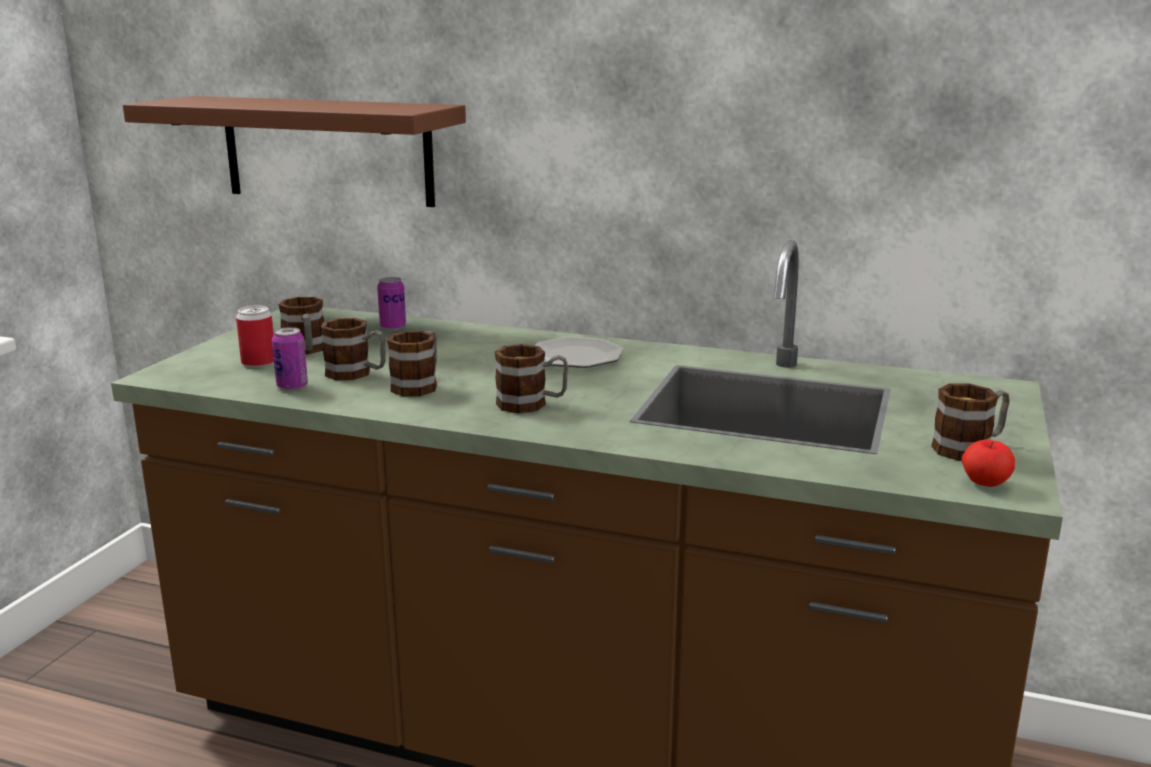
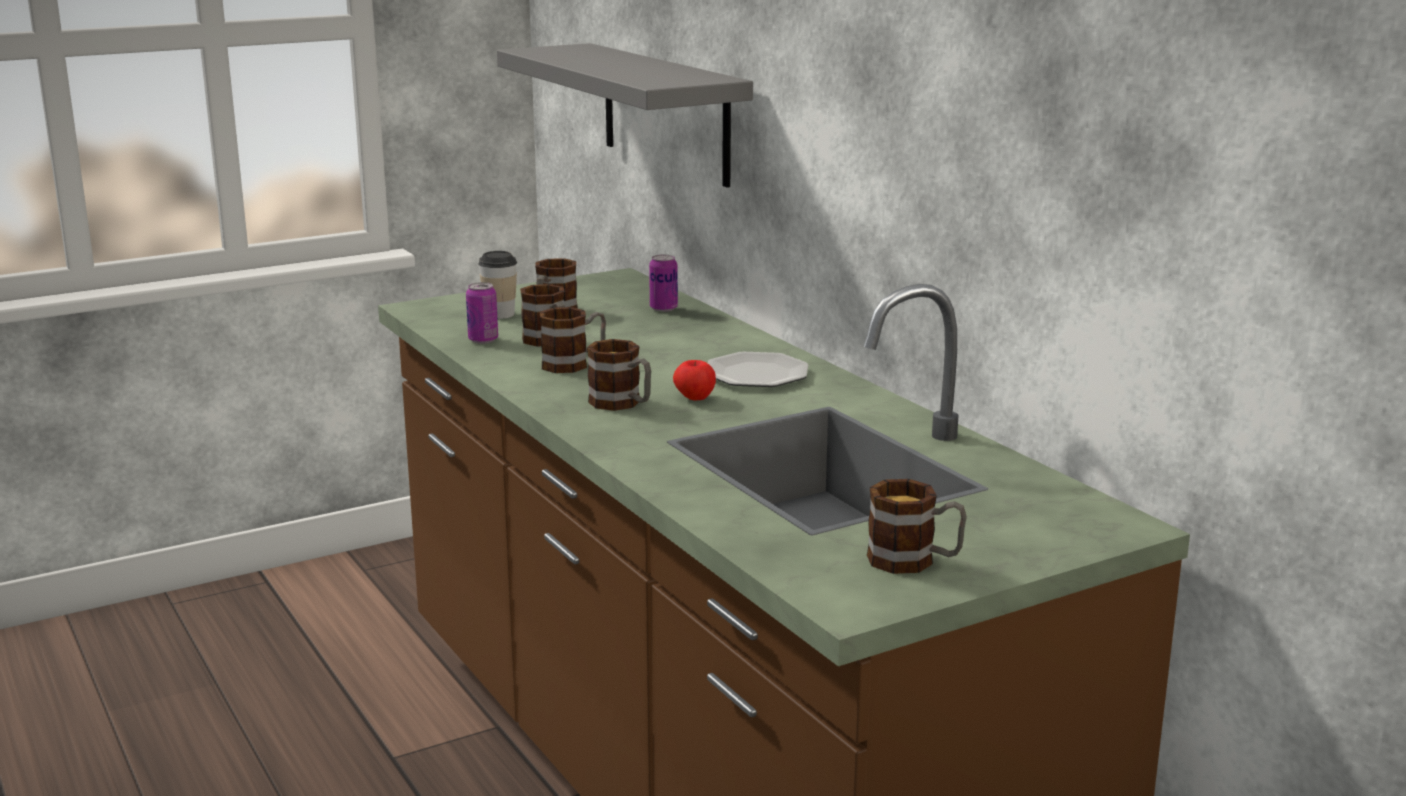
camera: 40 degrees right, 0 degrees up
(258, 362) = (500, 314): can -> cup
(327, 150) = (665, 113): brown shelf -> grey shelf
(984, 484) = (841, 591): apple -> apple (694, 398)

